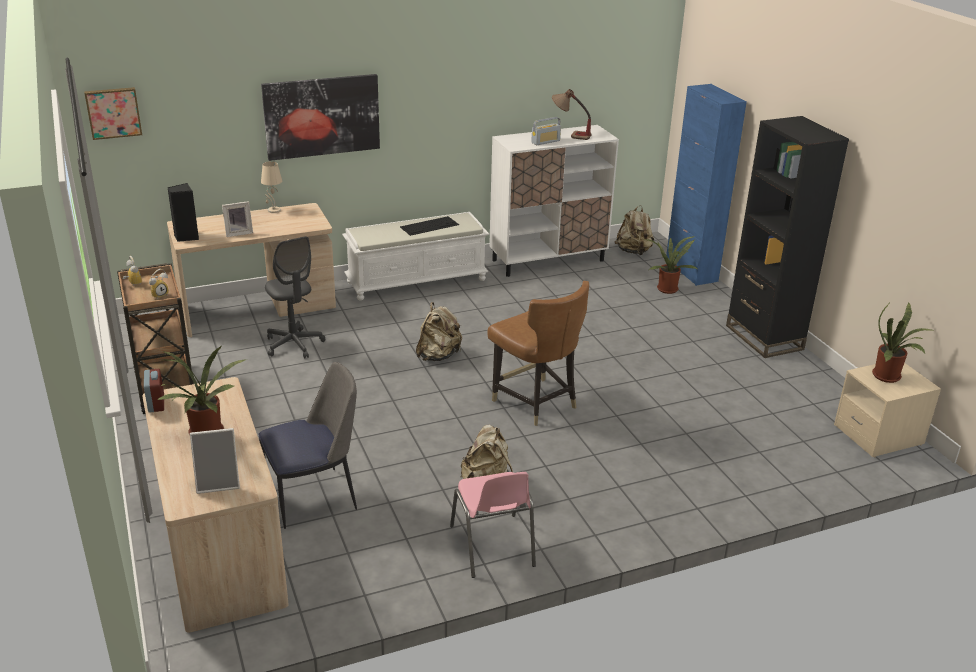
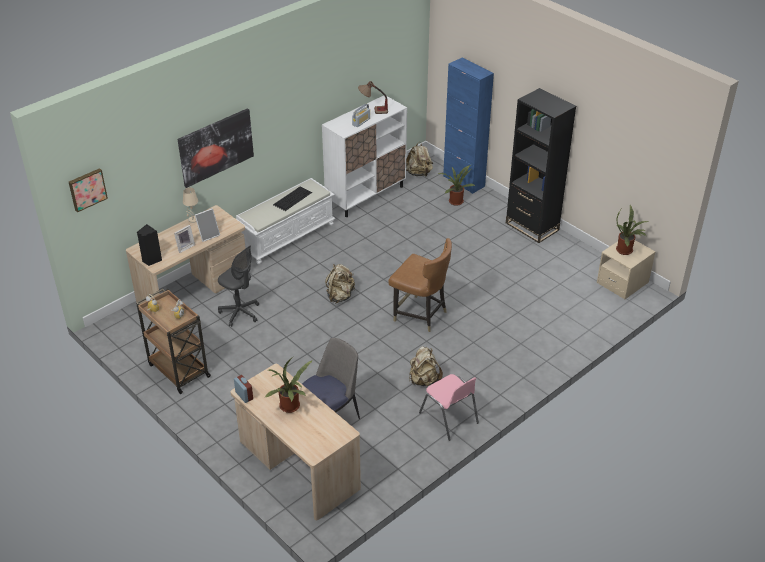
camera: 20 degrees left, 10 degrees up
(218, 482) = (322, 434): picture frame -> picture frame (208, 235)

